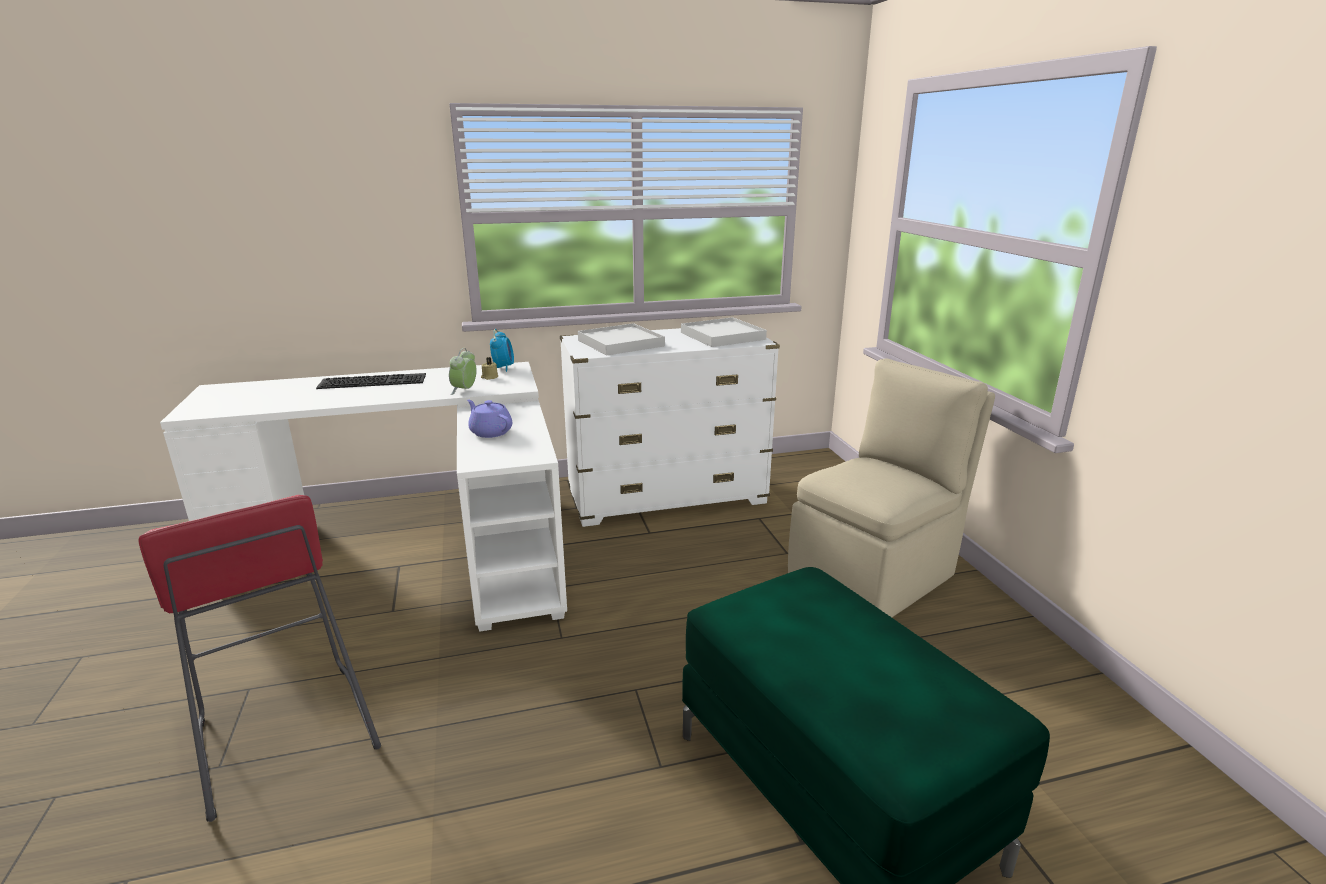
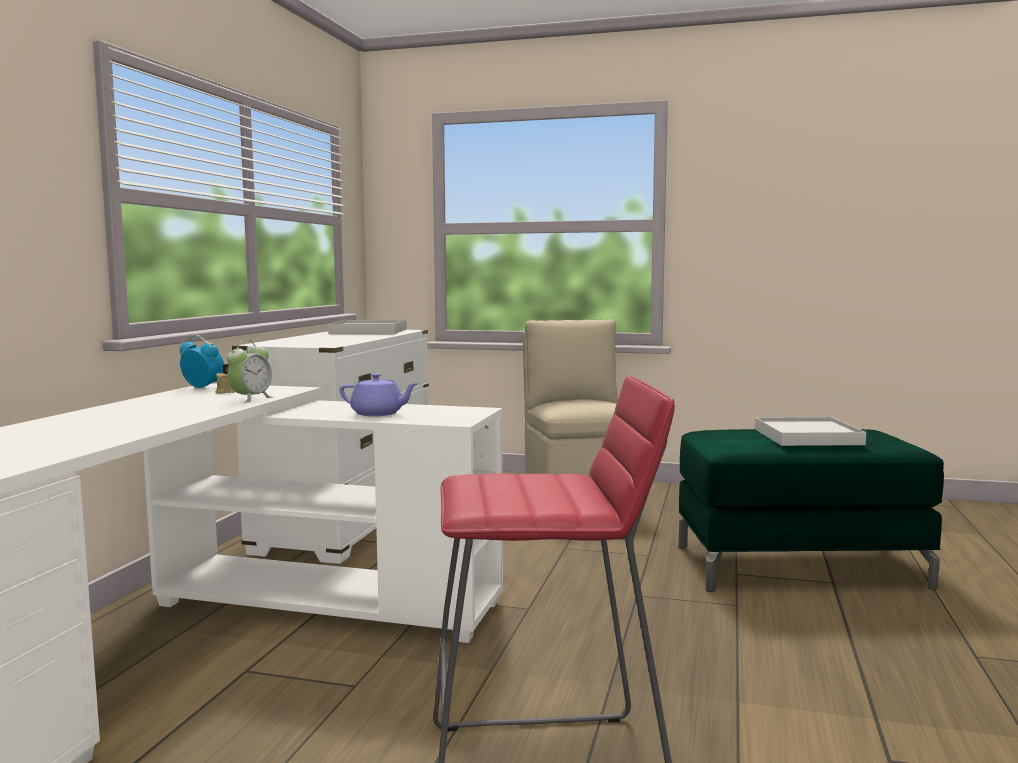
camera: 60 degrees left, 15 degrees down
(374, 380) = (94, 416): keyboard -> none
(464, 390) = (251, 399): alarm clock -> alarm clock turned 105 degrees counterclockwise
(490, 432) = (378, 414): purple teapot -> purple teapot turned 150 degrees counterclockwise
(620, 343) = (317, 341): white tray -> white tray (807, 437)

